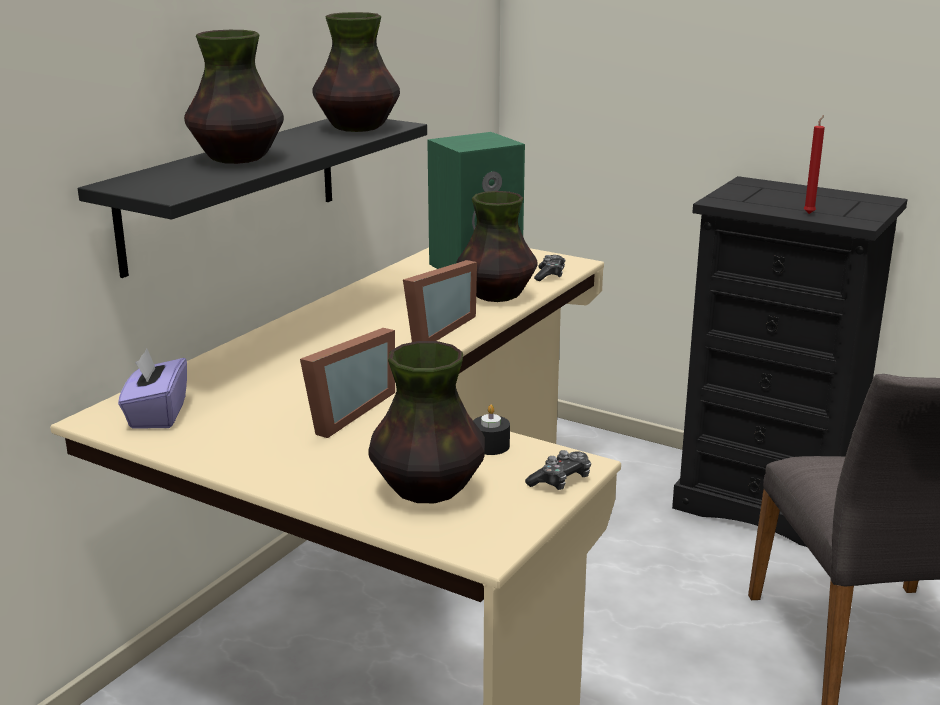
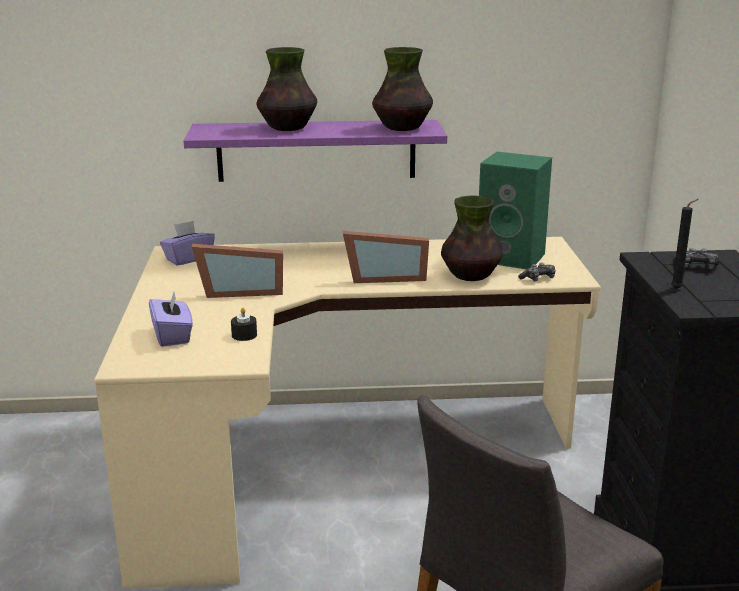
camera: 55 degrees right, 0 degrees up
(232, 190) = (316, 150): black shelf -> purple shelf
(427, 490) = (172, 336): vase -> purple tissue box
(560, 481) = (221, 363): game controller -> game controller (696, 267)
(809, 213) = (678, 289): red candle -> black candle

